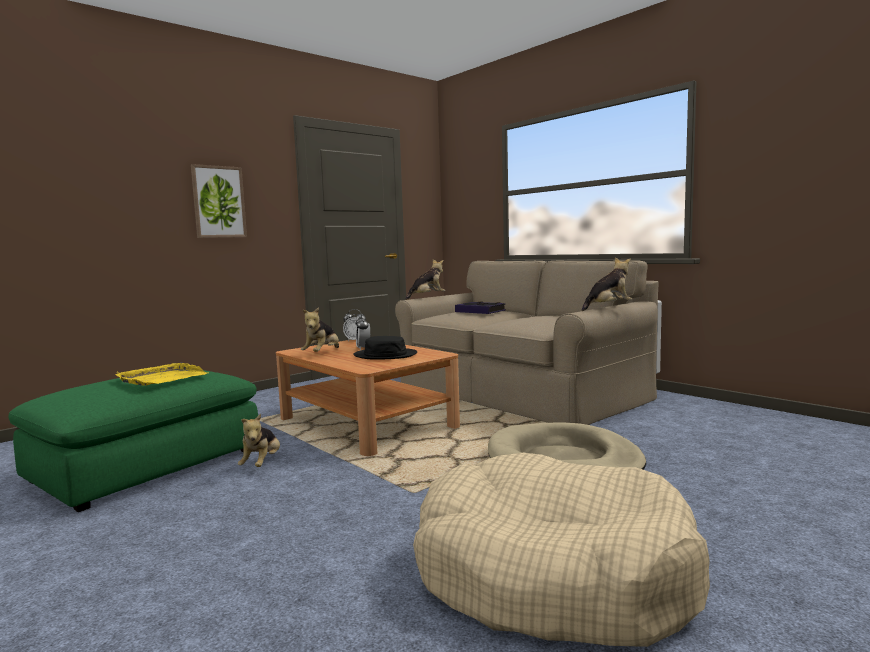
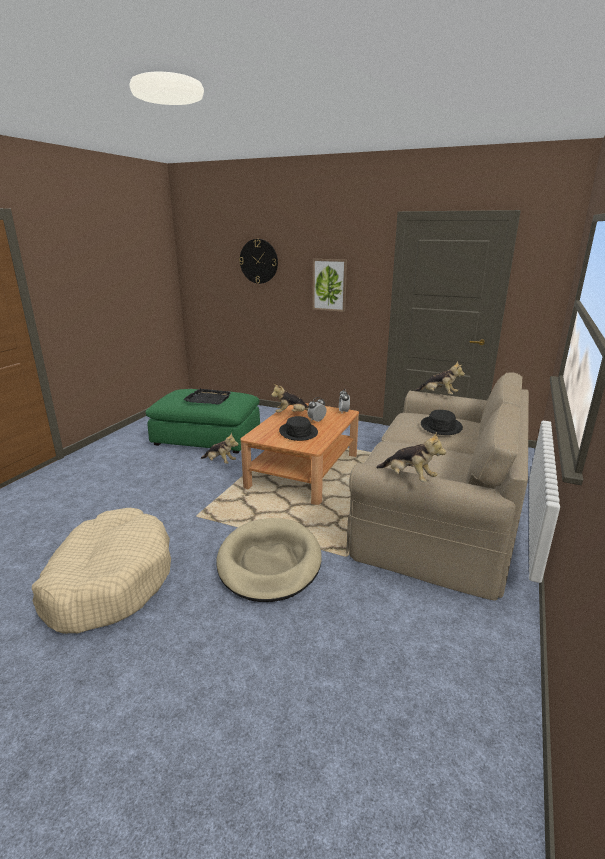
camera: 65 degrees right, 15 degrees up
(86, 165) = (258, 261): none -> wall clock
(162, 378) = (208, 399): yellow tray -> black tray
(262, 464) = (220, 462): plush toy -> plush toy turned 135 degrees counterclockwise
(480, 311) = (441, 426): book -> black hat

